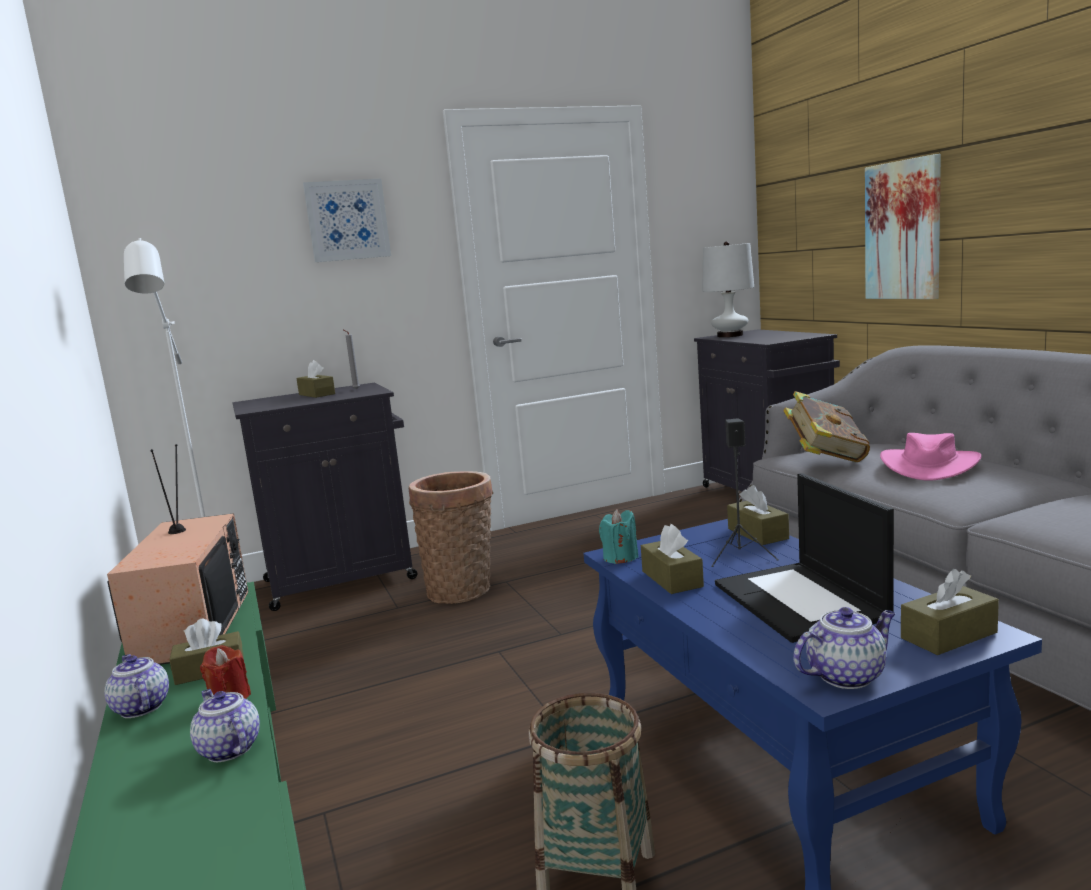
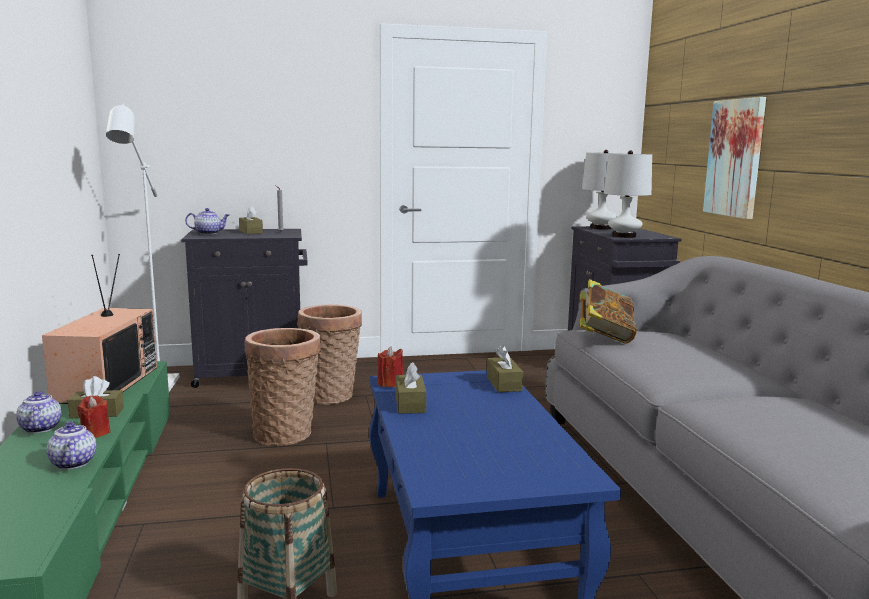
camera: 10 degrees right, 0 degrees up
(347, 220) = (294, 102): picture -> none
(436, 647) = (285, 432): none -> basket
(620, 558) = (390, 383): turquoise candle -> red candle
(741, 556) = (474, 397): black speaker -> none
(772, 340) = (624, 236): none -> white table lamp
(801, 601) = (481, 434): laptop -> none
(846, 675) = (456, 486): teapot -> teapot (209, 233)
(929, 466) = (675, 355): pink hat -> none
(948, 635) = (556, 475): brown tissue box -> none

